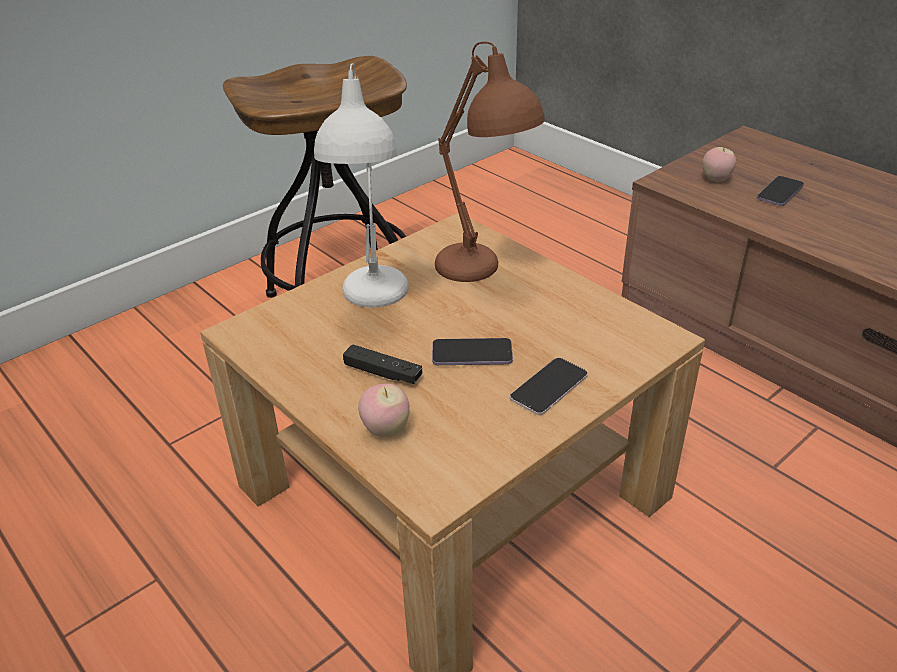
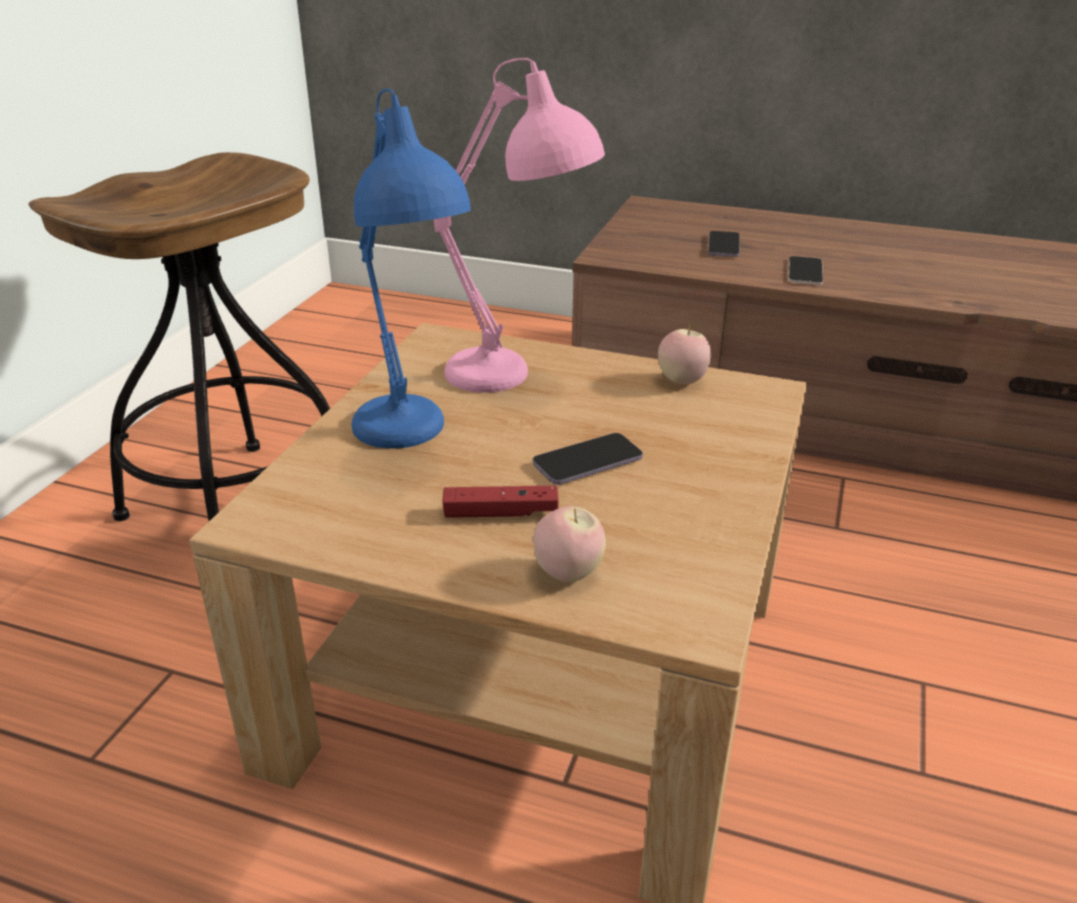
camera: 30 degrees left, 5 degrees down
(372, 305) = (411, 443): white table lamp -> blue table lamp
(383, 373) = (500, 513): black game controller -> red game controller
(483, 276) = (518, 380): brown table lamp -> pink table lamp
(549, 387) = (705, 470): phone -> phone (805, 272)
(716, 179) = (653, 246): apple -> apple (682, 381)

